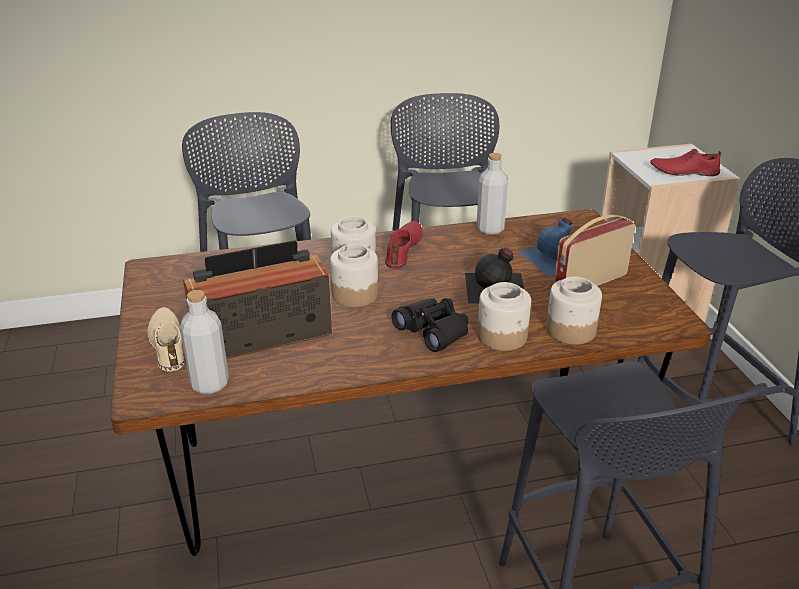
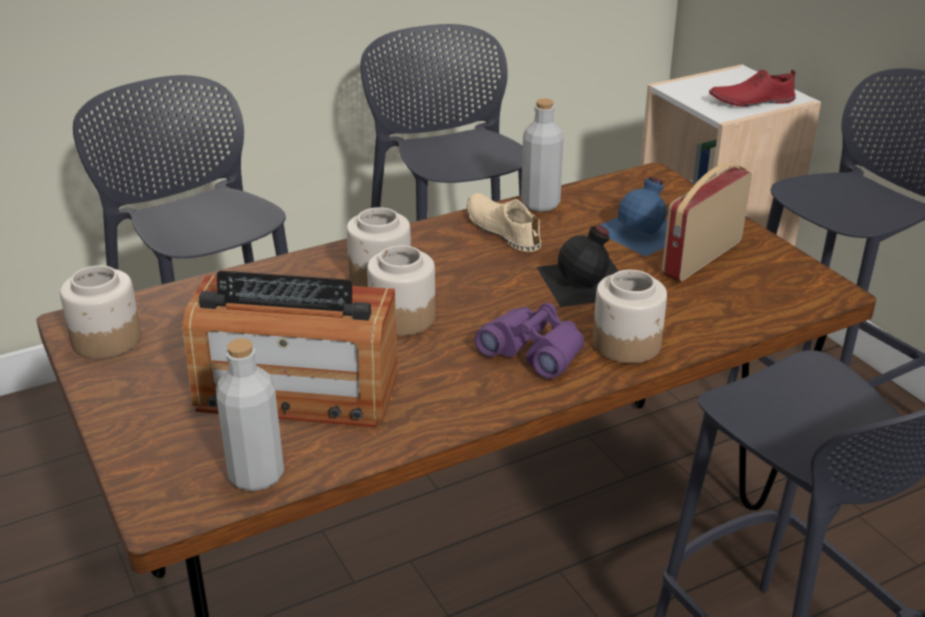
camera: 15 degrees left, 0 degrees up
(168, 344) = (165, 428): beige shoe -> beige shoe (503, 229)
(261, 333) = (297, 391): radio -> radio turned 135 degrees counterclockwise
(404, 249) = (439, 246): red shoe -> none
(433, 331) = (534, 351): black binoculars -> purple binoculars
(570, 330) = (708, 323): jar -> jar (106, 340)

